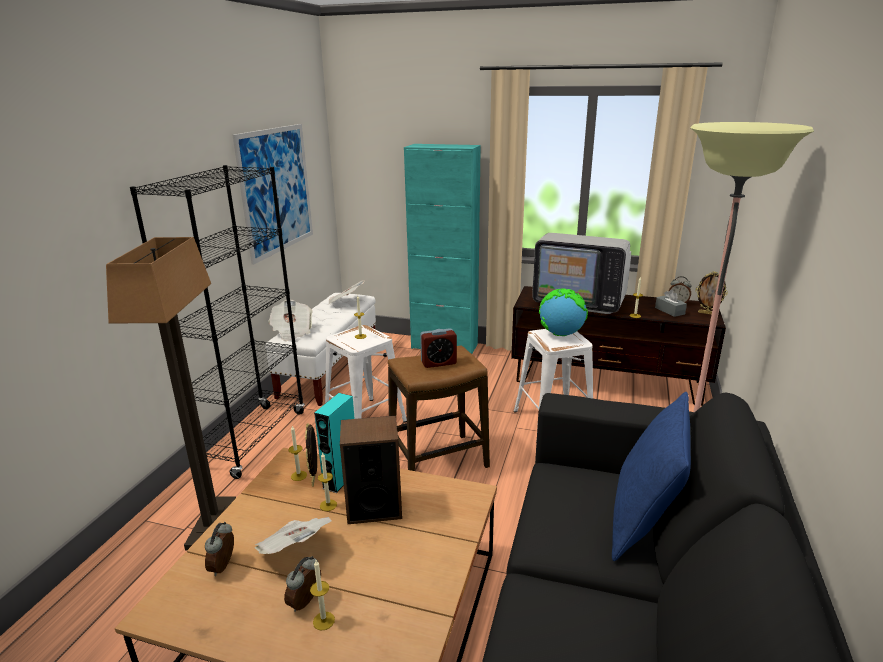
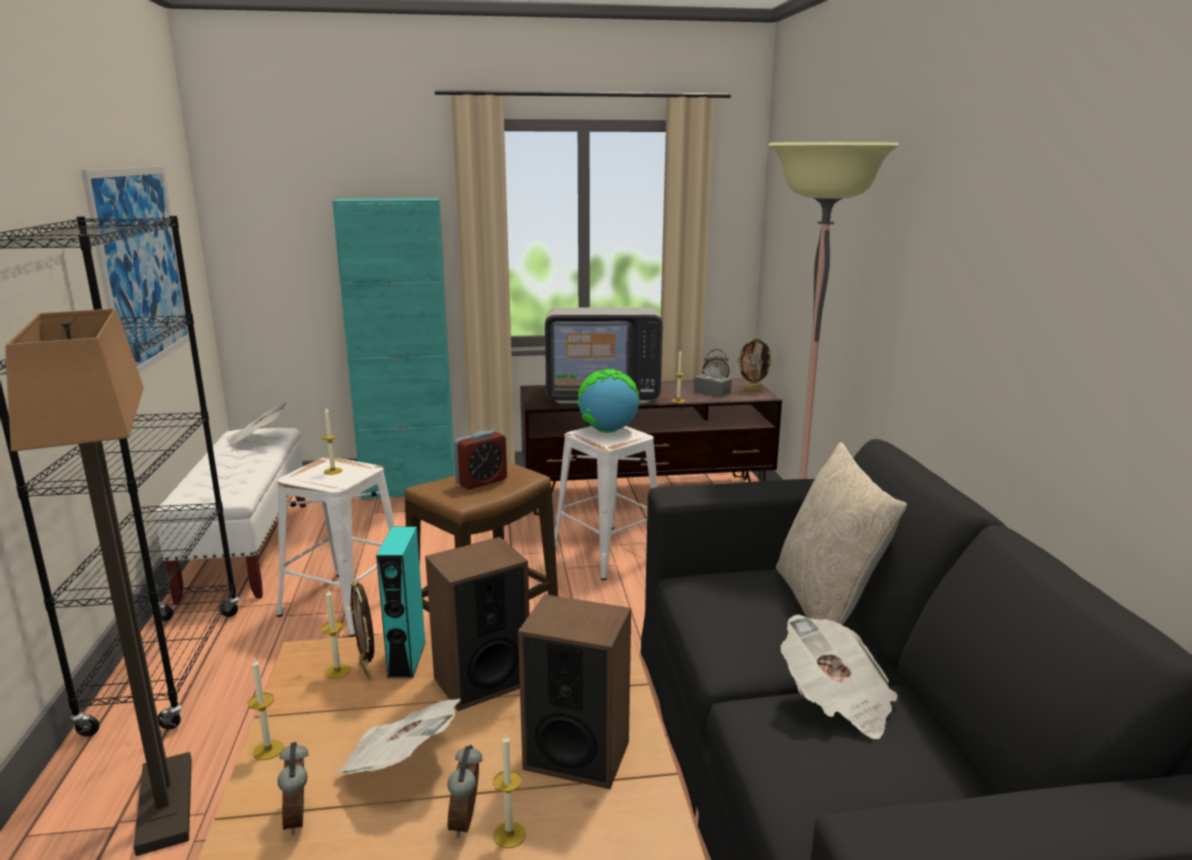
camera: 25 degrees left, 5 degrees down
(292, 331) = (194, 488): newspaper -> newspaper (836, 701)
(328, 505) = (411, 696): candle -> candle (268, 750)
(397, 579) = (576, 755): none -> speaker
(643, 521) = (826, 607): blue pillow -> beige pillow

